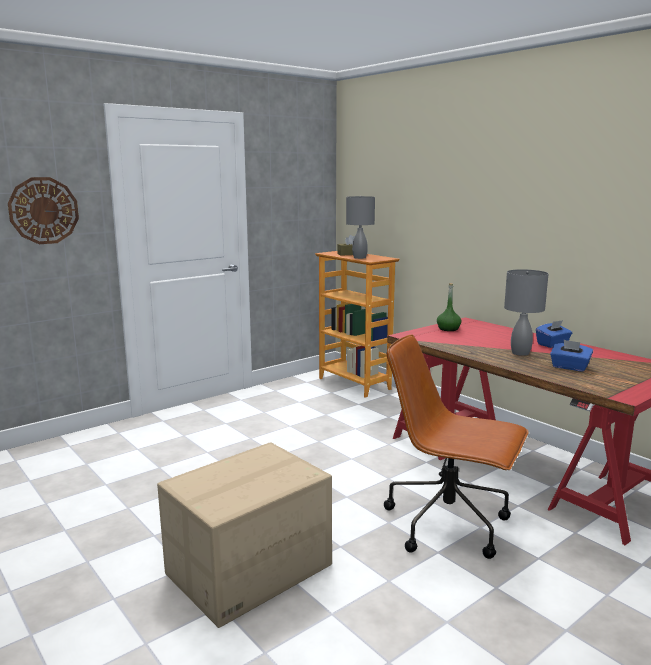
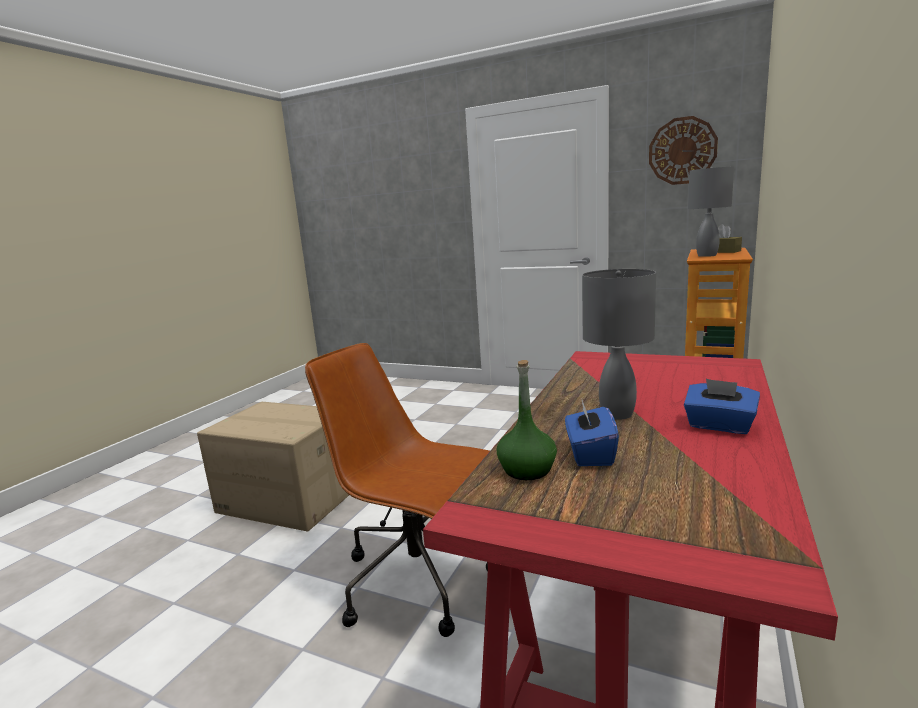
camera: 65 degrees right, 0 degrees up
(44, 210) = (421, 204): wall clock -> wall clock (682, 151)
(448, 329) = (665, 364): green bottle -> green bottle (527, 470)
(449, 524) = (421, 581): brown office chair -> brown office chair turned 60 degrees counterclockwise

